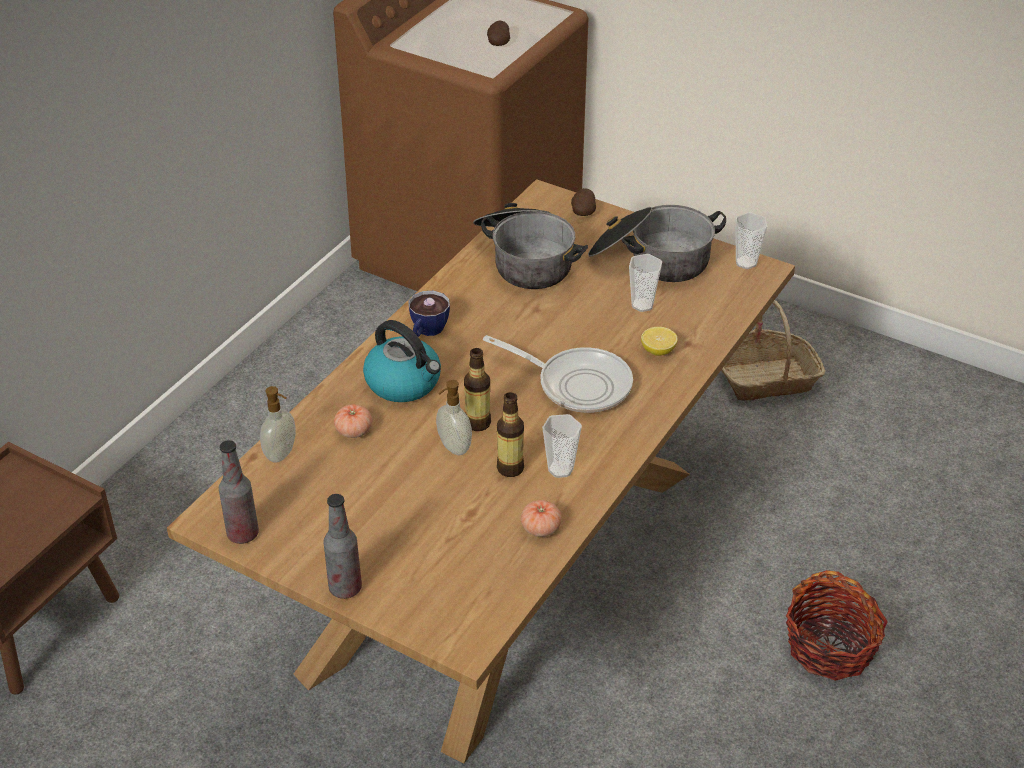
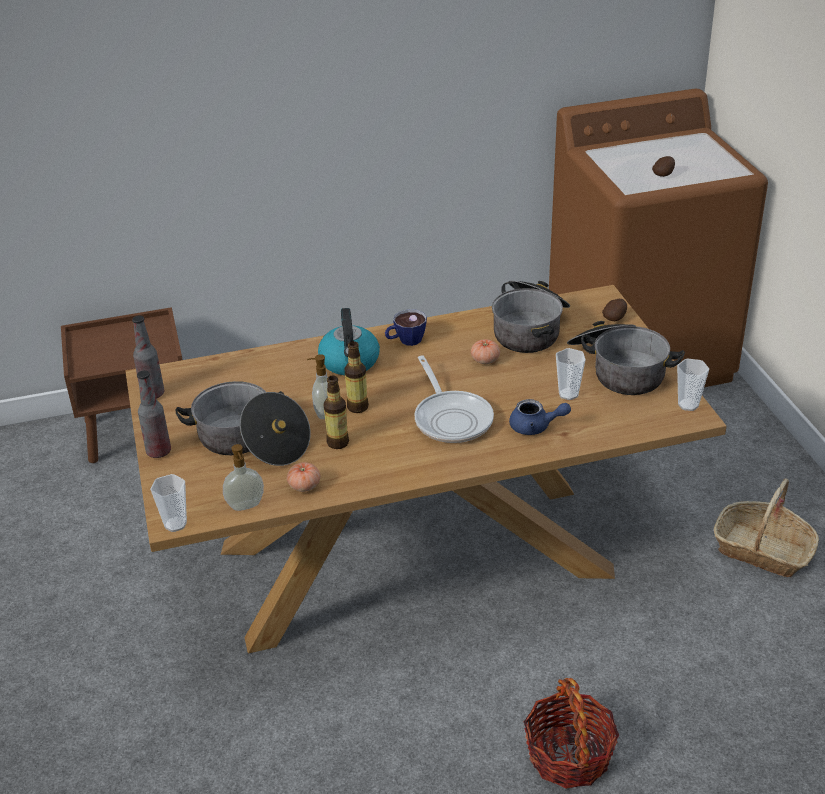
camera: 45 degrees right, 5 degrees down
(281, 454) = (230, 364): soap dispenser -> soap dispenser (246, 506)
(354, 431) = (284, 373): tomato -> tomato (485, 360)
(424, 519) = (250, 441): none -> cooking pot
(560, 469) = (366, 460): cup -> cup (175, 524)
(658, 351) = (535, 427): lemon -> blue teapot

